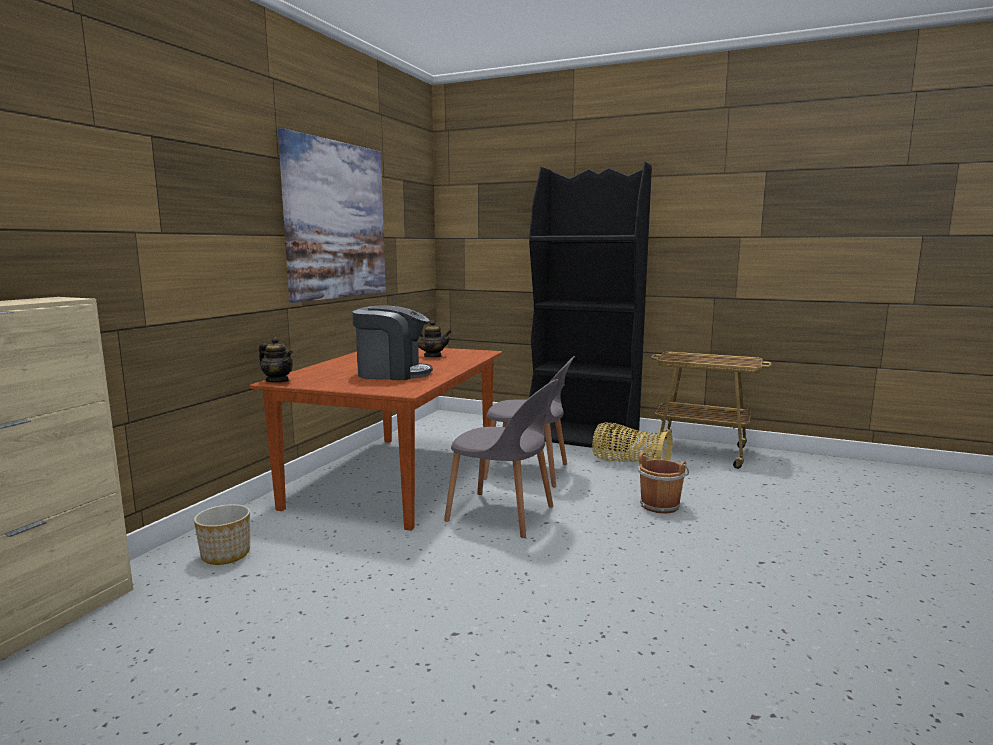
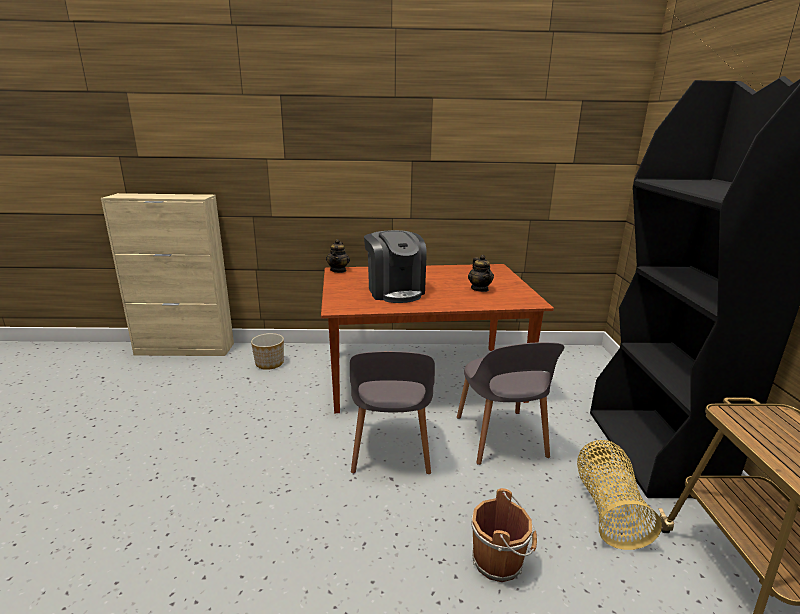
camera: 65 degrees right, 10 degrees up
(336, 221) = (459, 147): picture -> none

